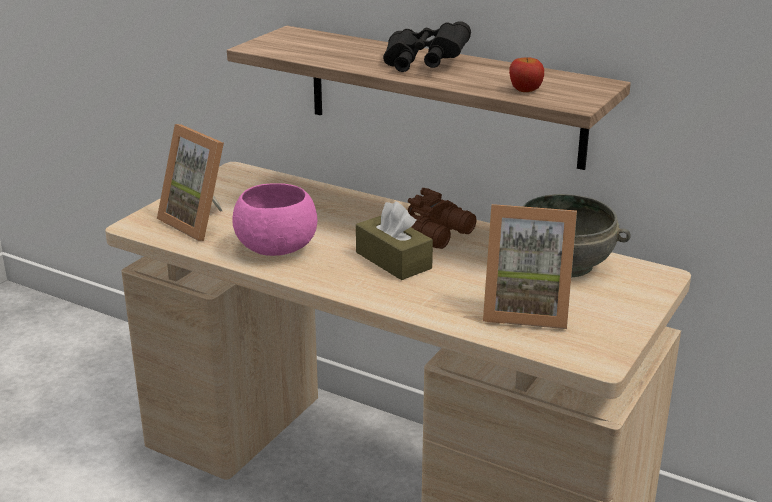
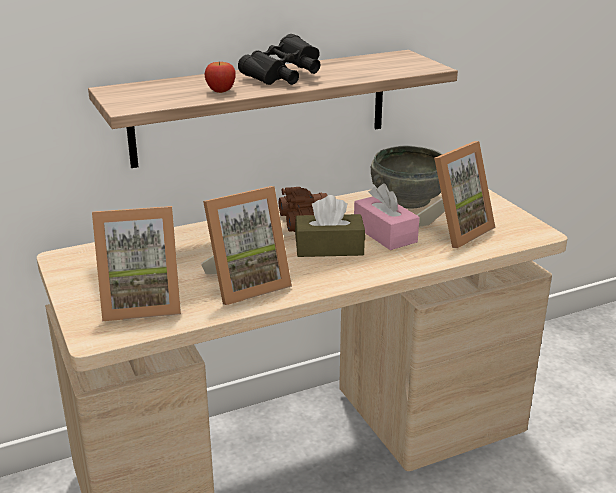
camera: 55 degrees left, 0 degrees up
(278, 248) = (245, 284): pink bowl -> picture frame
(463, 276) = (385, 234): none -> pink tissue box
(525, 90) = (386, 70): apple -> apple (221, 91)

